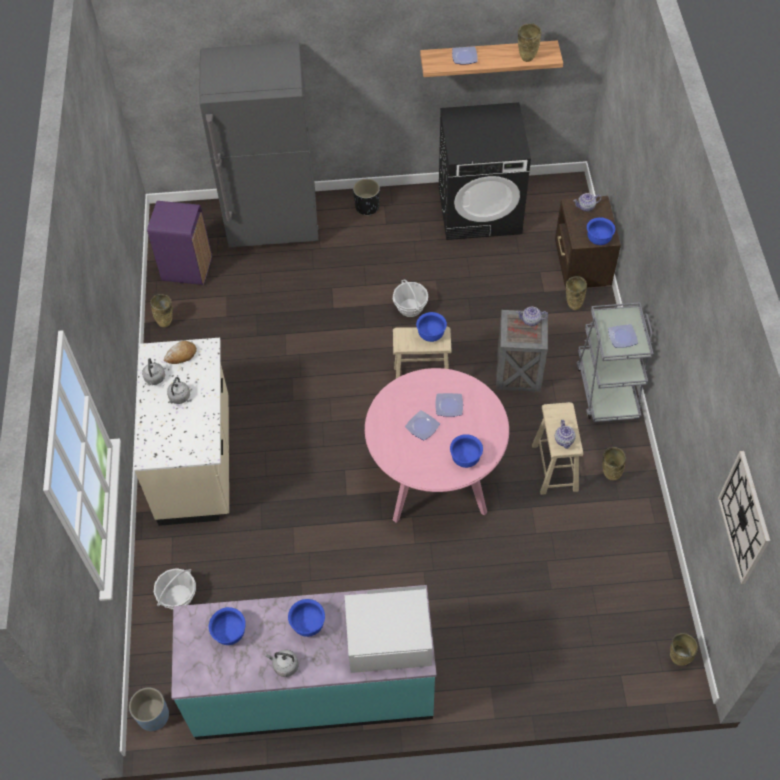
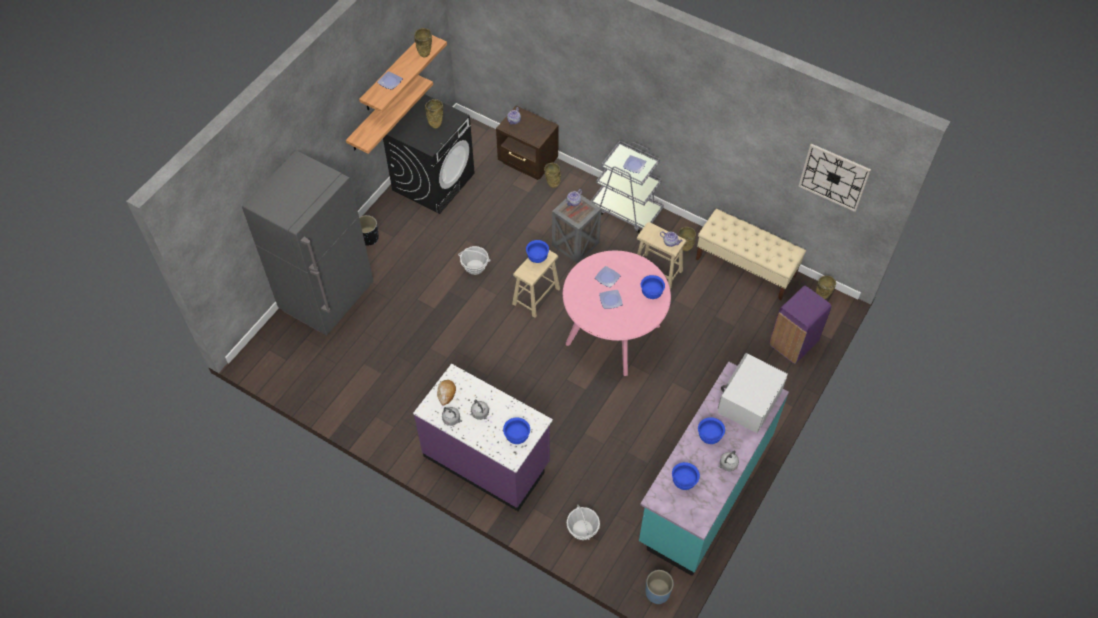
camera: 55 degrees left, 0 degrees up
(166, 323) = (352, 413): beige vase -> beige vase (436, 124)
(187, 269) = (316, 373): purple trash can -> purple trash can (792, 343)
(197, 461) = (487, 459): beige counter -> purple counter
(451, 89) = (380, 113): none -> shelf
(598, 239) = (544, 131): blue bowl -> blue bowl (517, 436)
(643, 552) = (746, 267): none -> beige bench

